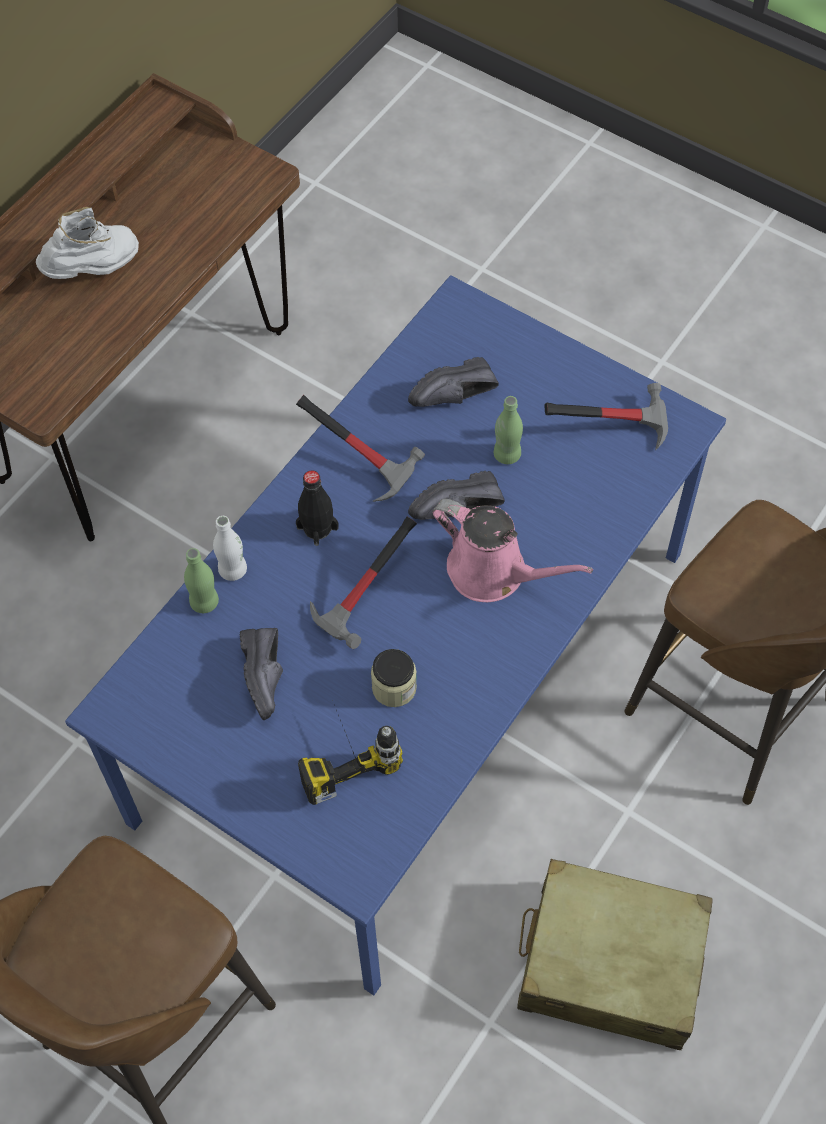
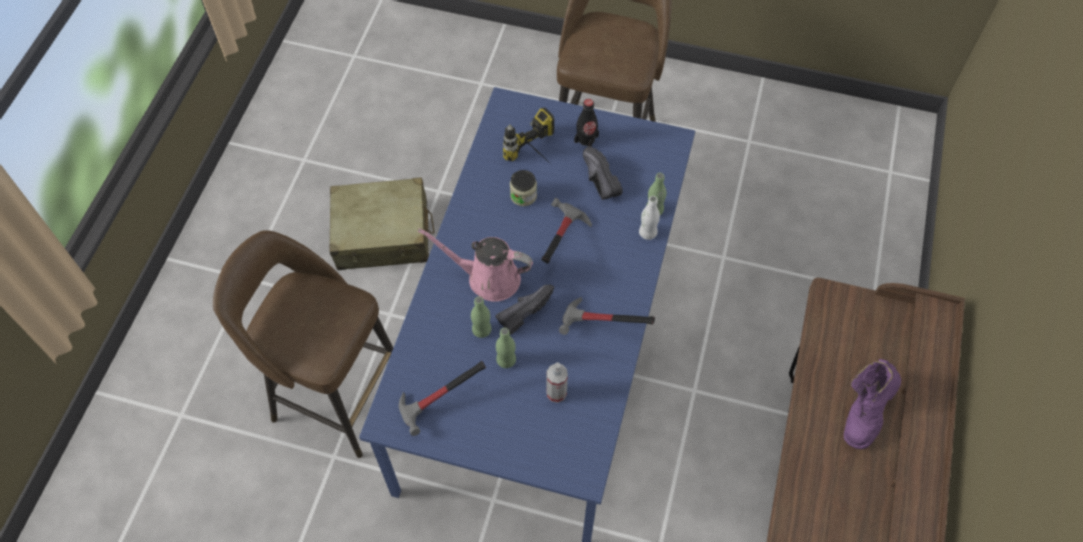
camera: 160 degrees right, 0 degrees up
(94, 270) = (864, 413): white boot -> purple boot
(317, 528) = (609, 273): black bottle -> black bottle (586, 139)
(456, 398) = (556, 393): black shoe -> spray bottle
(527, 502) = (481, 330): none -> green bottle

